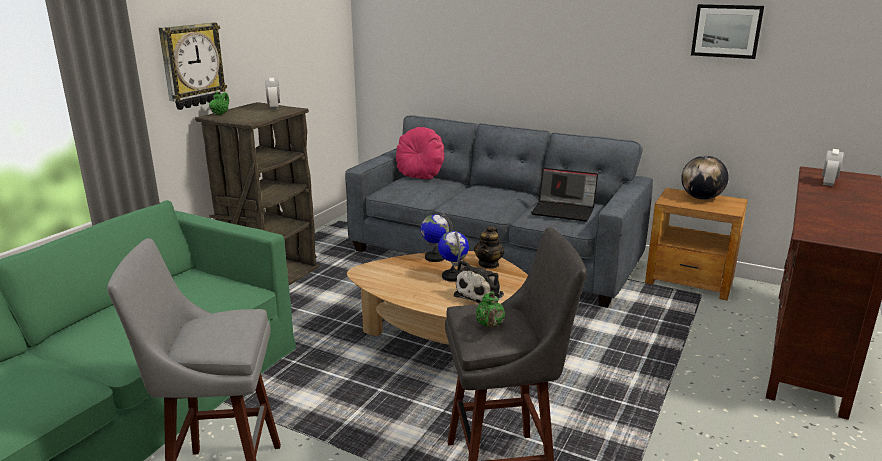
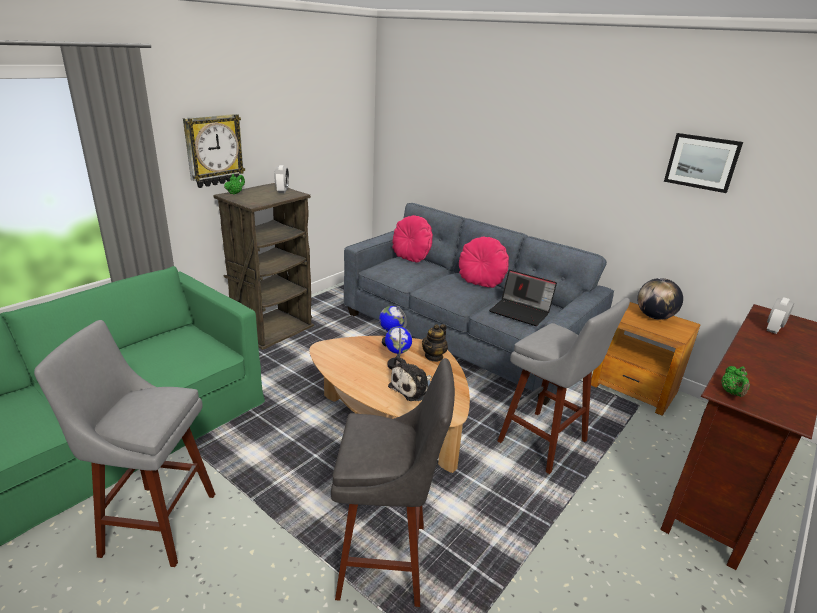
camera: 10 degrees right, 5 degrees up
(490, 325) = (371, 443): green teapot -> green teapot (732, 393)
(508, 191) = (481, 283): none -> pink pillow
(622, 342) = (545, 443): none -> grey stool

